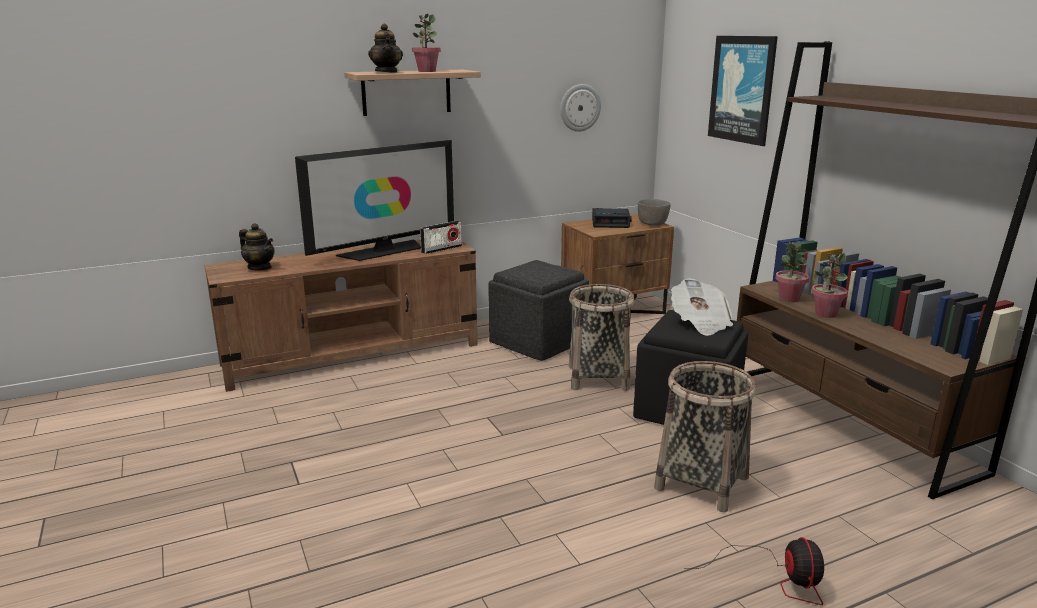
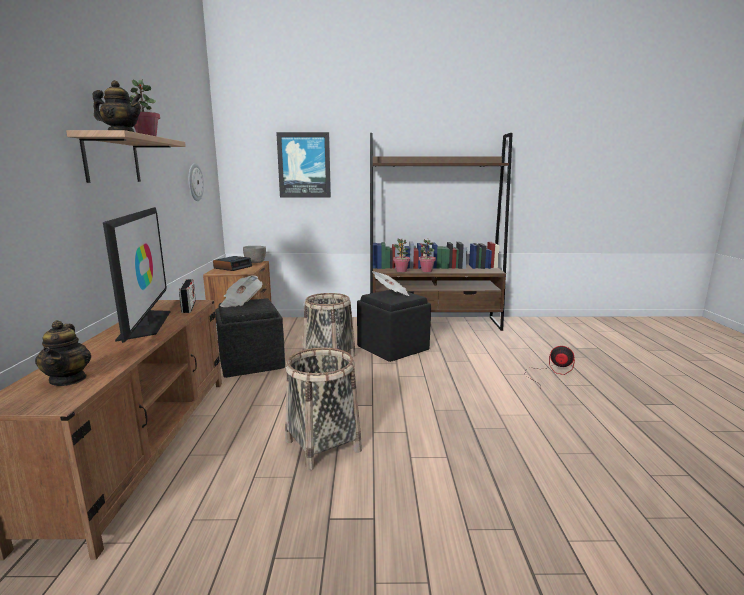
camera: 65 degrees left, 5 degrees down
(260, 268) = (68, 379): teapot -> teapot turned 105 degrees clockwise
(545, 266) = (241, 302): none -> newspaper
(702, 483) = (467, 365): basket -> basket (323, 445)

